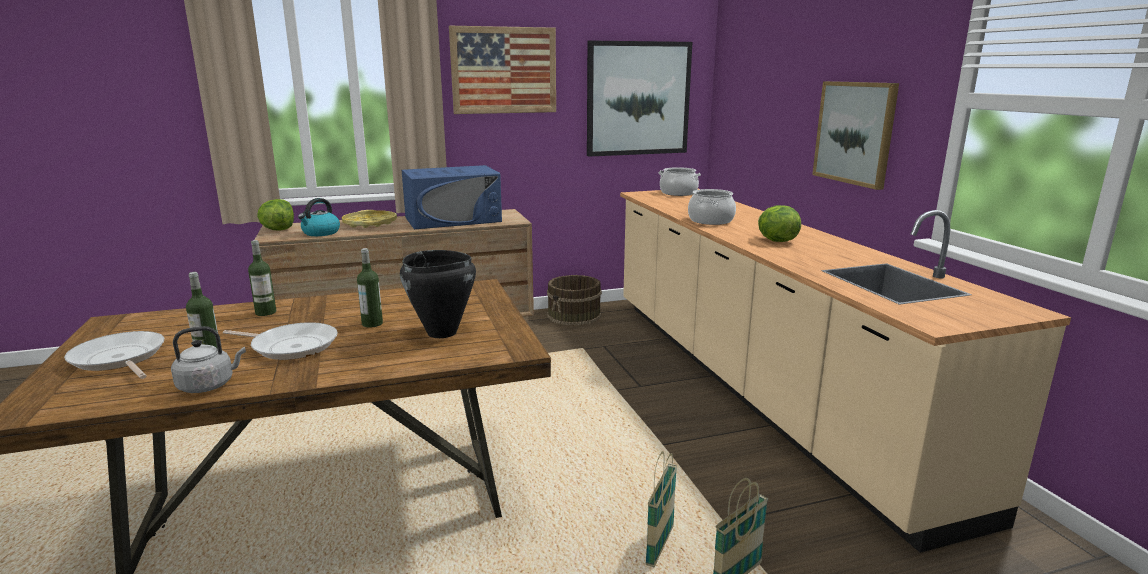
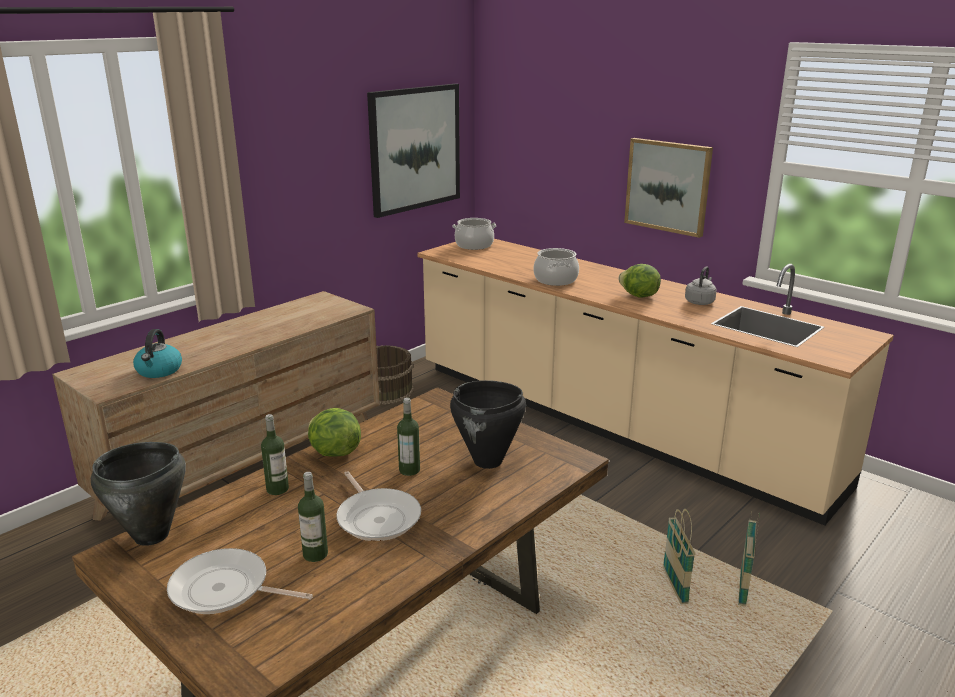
camera: 30 degrees left, 5 degrees up
(147, 318) = (152, 536): none -> black cooking pot
(209, 385) = (377, 582): grey kettle -> grey kettle (700, 302)
(278, 229) = (92, 377): lettuce -> lettuce (334, 452)
(291, 346) = (377, 517): frying pan -> frying pan turned 75 degrees clockwise
(370, 223) = (194, 344): yellow tray -> none
(453, 219) = (282, 319): blue microwave -> none
(504, 70) = (290, 135): picture -> none

